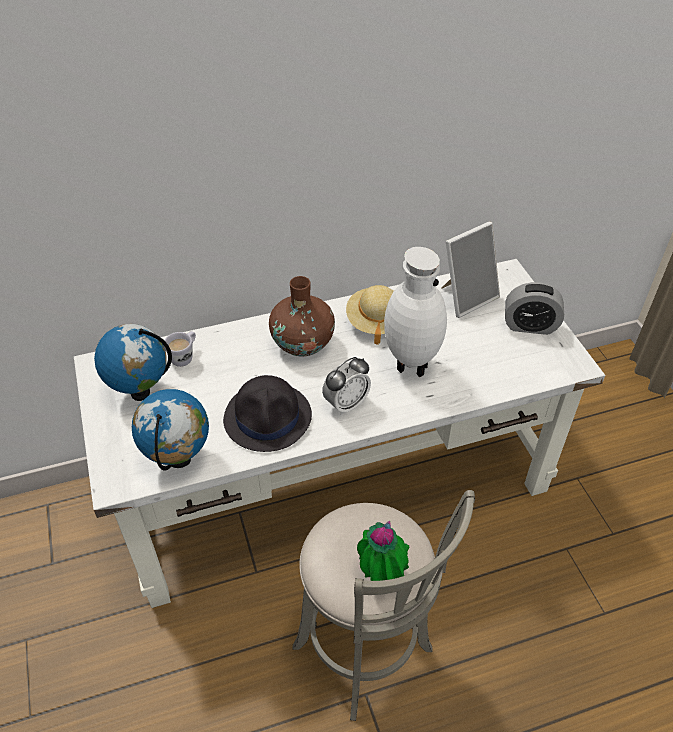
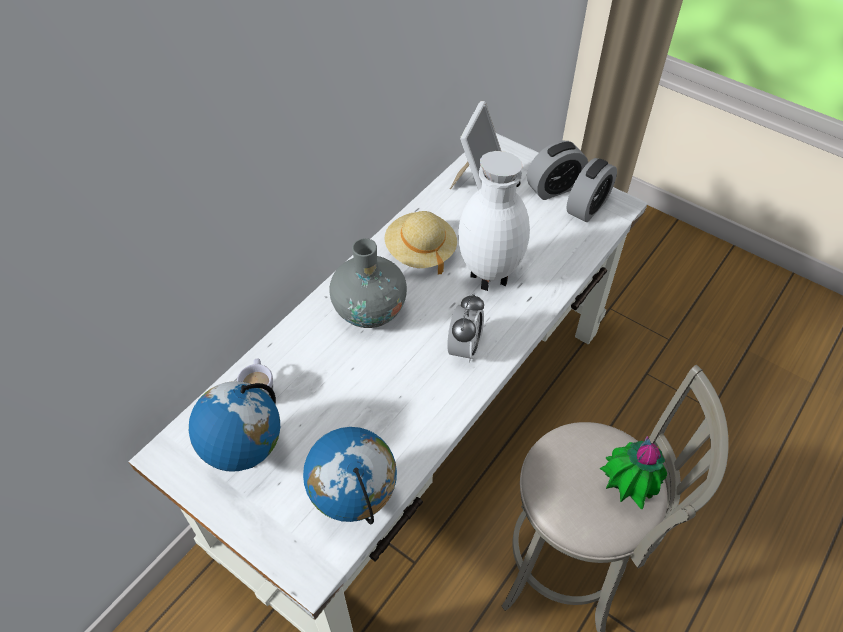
camera: 35 degrees left, 5 degrees up
(268, 417) = (404, 404): black hat -> none
(303, 343) = (370, 310): brown vase -> grey vase
(545, 353) = (587, 207): none -> alarm clock

